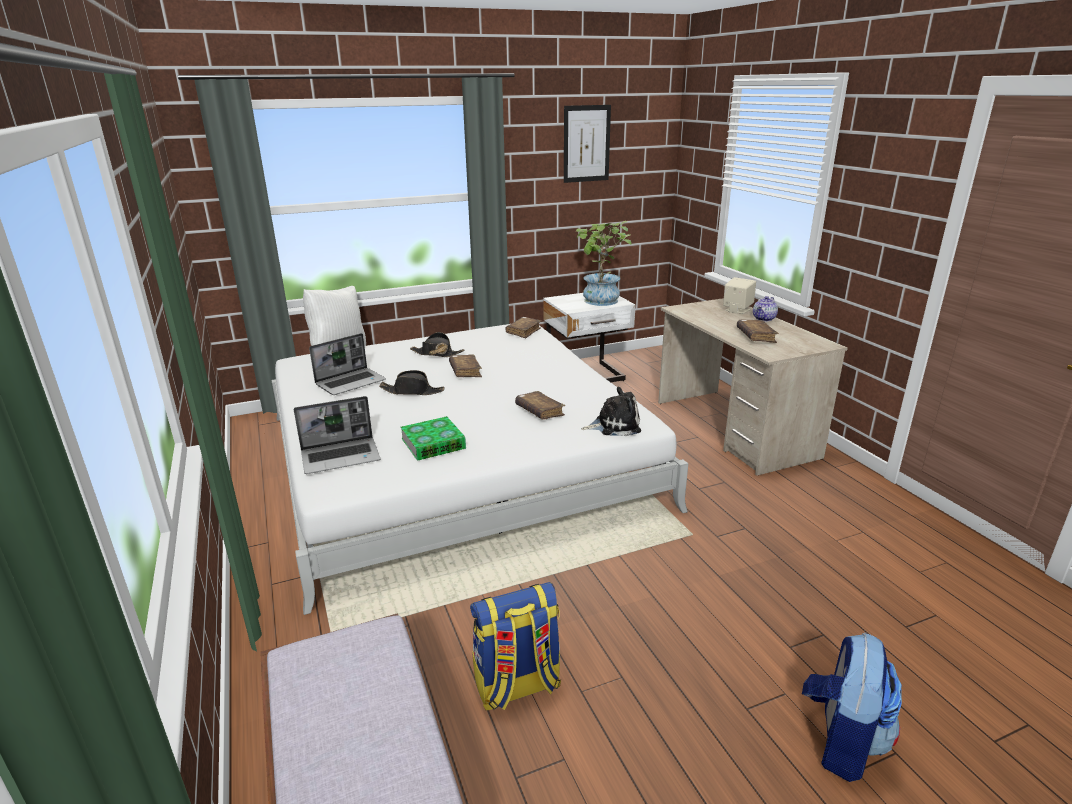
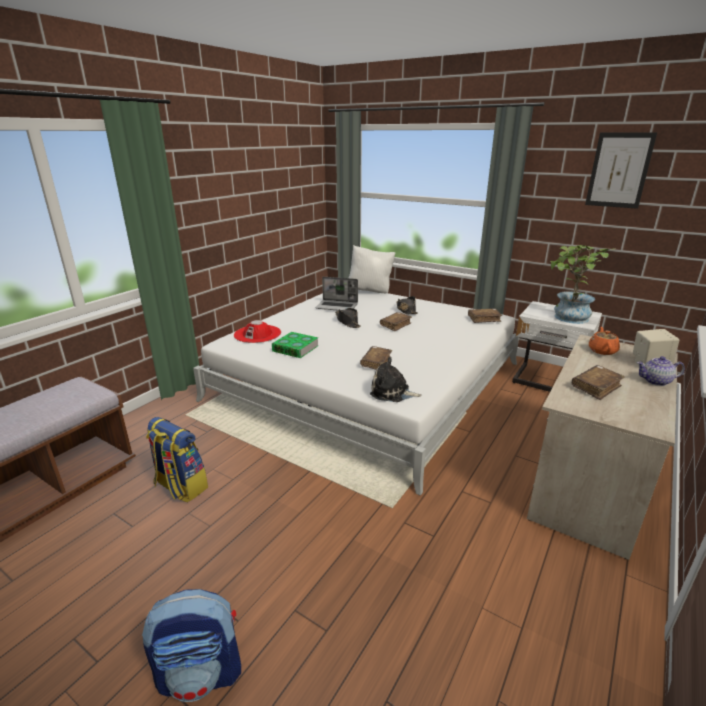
camera: 55 degrees right, 0 degrees up
(341, 456) = (257, 334): laptop -> red hat
(614, 425) = (392, 392): plush toy -> plush toy turned 150 degrees clockwise
(699, 312) = (602, 350): none -> orange teapot

